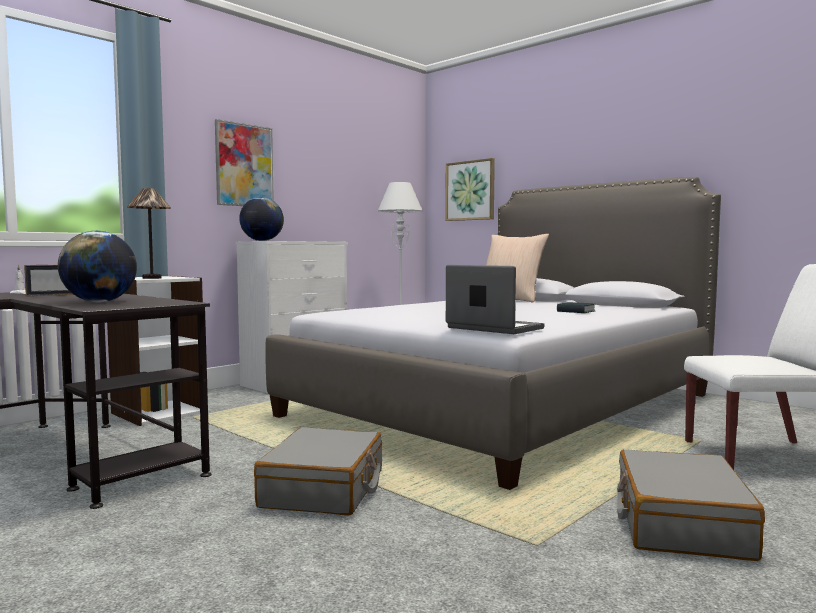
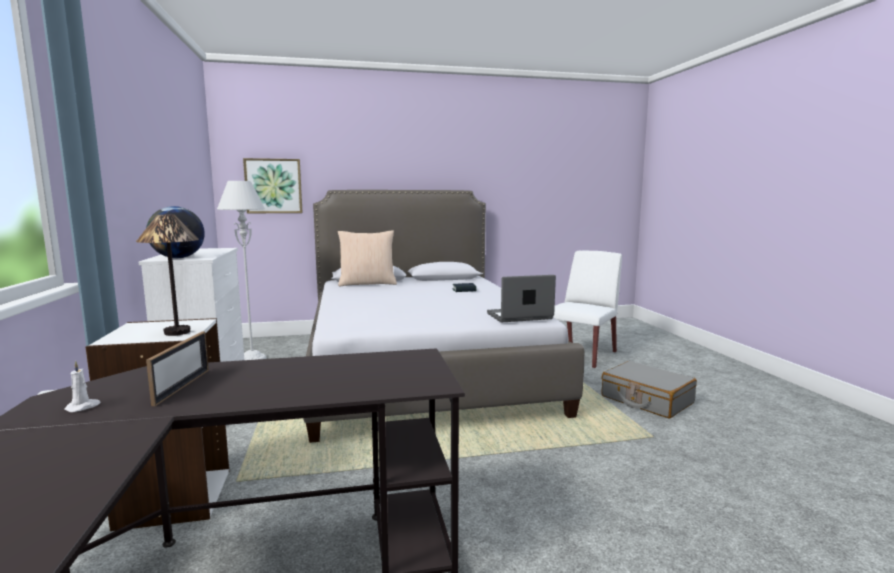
camera: 55 degrees left, 5 degrees up
(99, 302) = (351, 379): globe -> none
(244, 165) = (128, 164): picture -> none
(324, 489) = (518, 468): grey suitcase -> none

